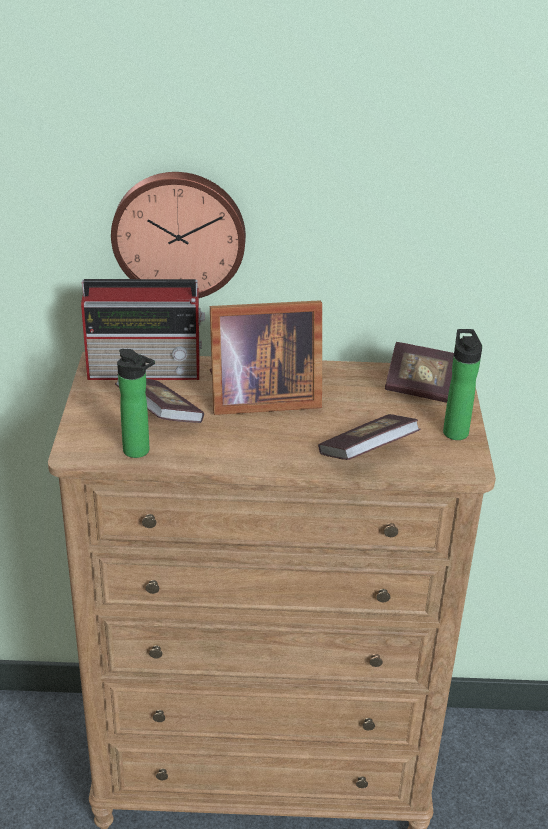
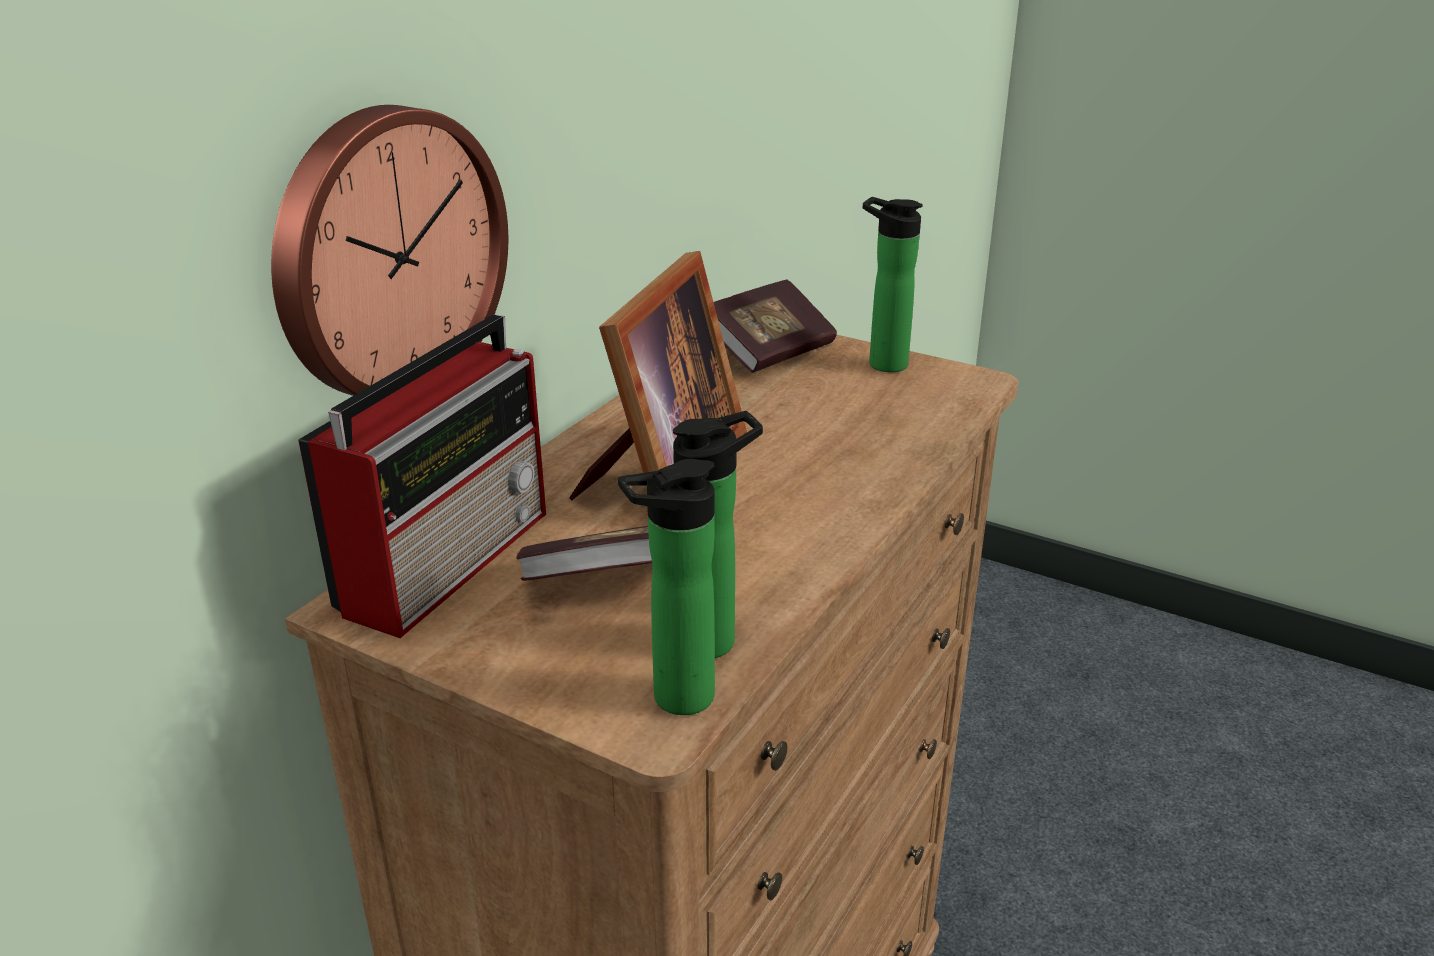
camera: 60 degrees left, 5 degrees down
(94, 454) = (674, 699): none -> bottle
(367, 453) = (887, 434): book -> none

